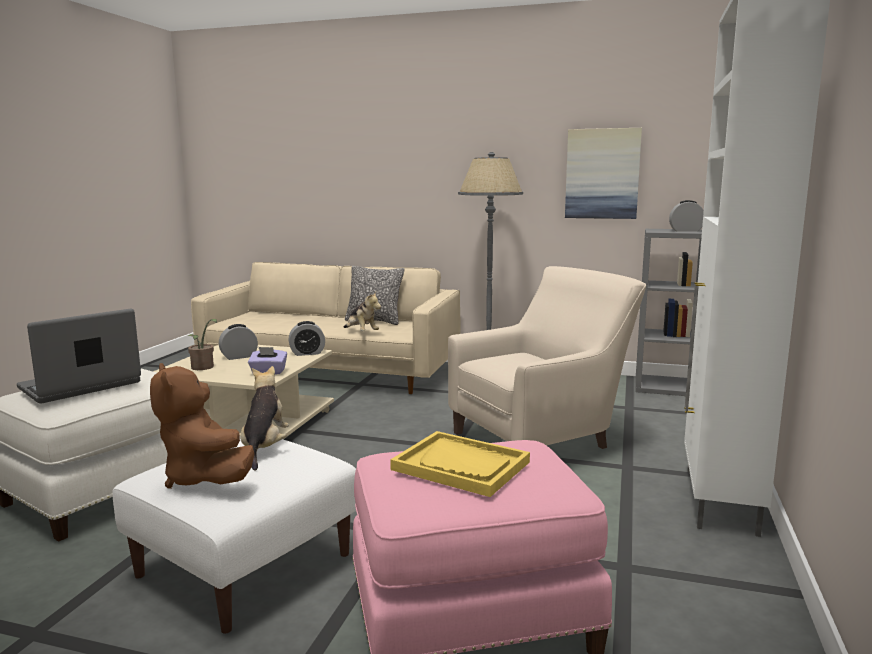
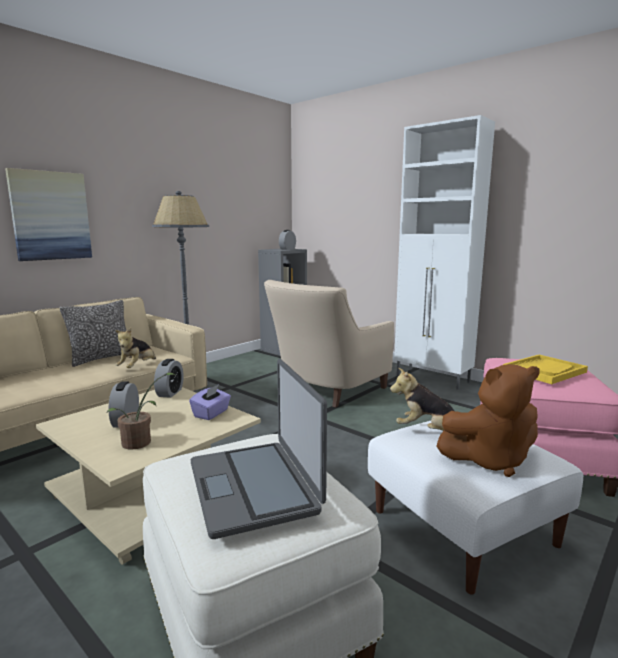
camera: 65 degrees left, 0 degrees up
(361, 333) = (137, 367): plush toy -> plush toy turned 120 degrees clockwise
(543, 439) = (326, 391): beige armchair -> beige armchair turned 135 degrees counterclockwise
(602, 174) = (230, 212): picture -> picture (50, 216)

